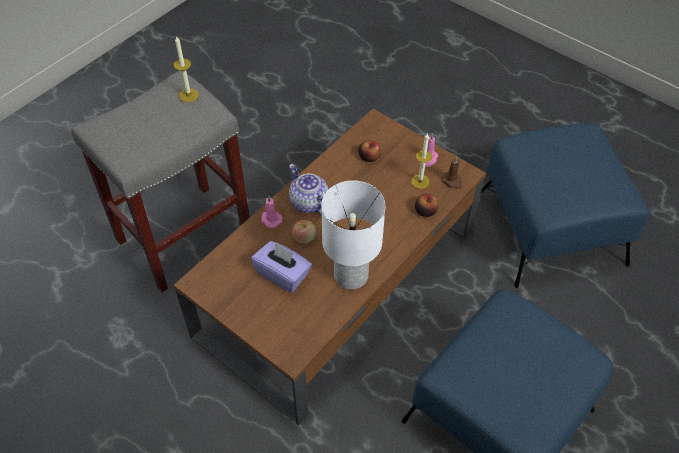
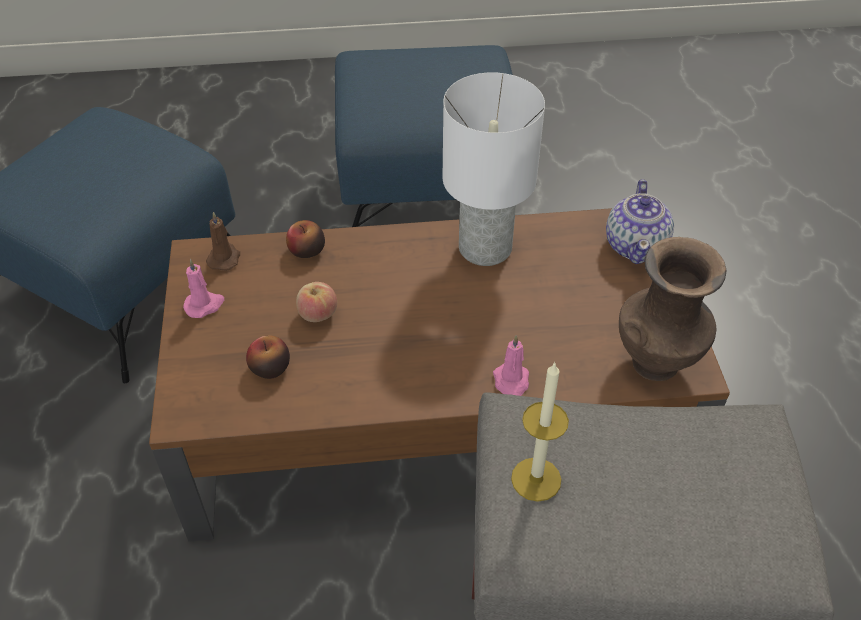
camera: 135 degrees left, 5 degrees down
(217, 275) = (656, 361): none -> brown vase
(283, 274) = (566, 303): purple tissue box -> none
(304, 237) = (492, 326): apple -> apple (317, 314)
(309, 203) = (434, 365): teapot -> teapot (636, 245)
(420, 181) = (259, 286): candle -> none

